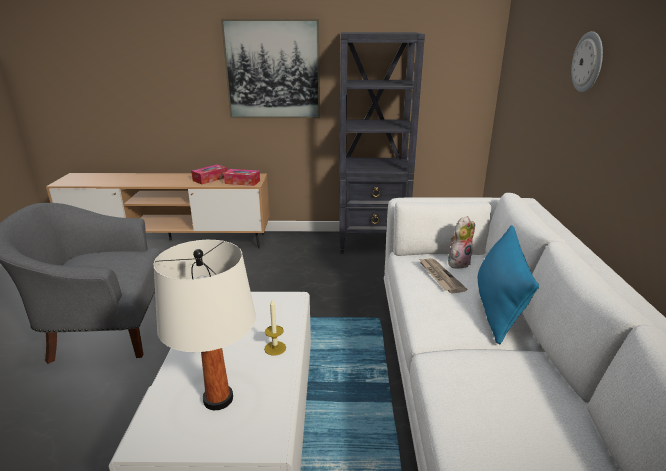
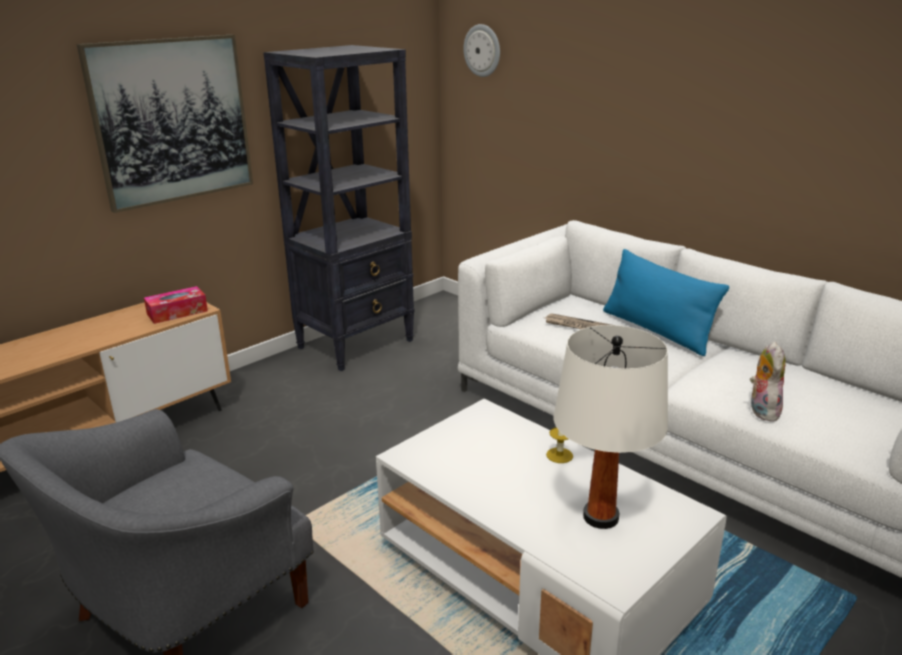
camera: 45 degrees left, 0 degrees up
(210, 179) = (112, 325): tissue box -> none
(458, 262) = (569, 309): plush toy -> plush toy (761, 410)
(588, 62) = (624, 73): wall clock -> wall clock (482, 50)

